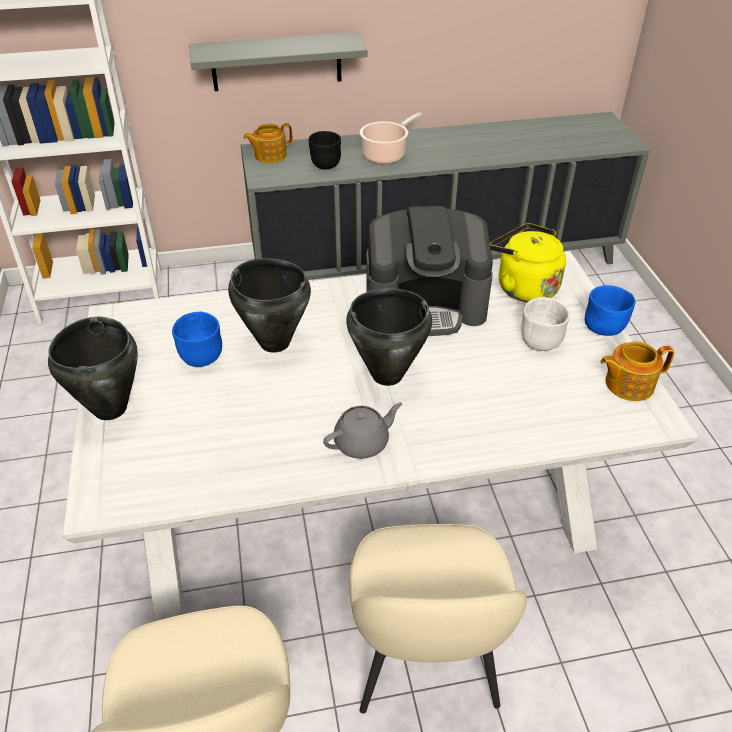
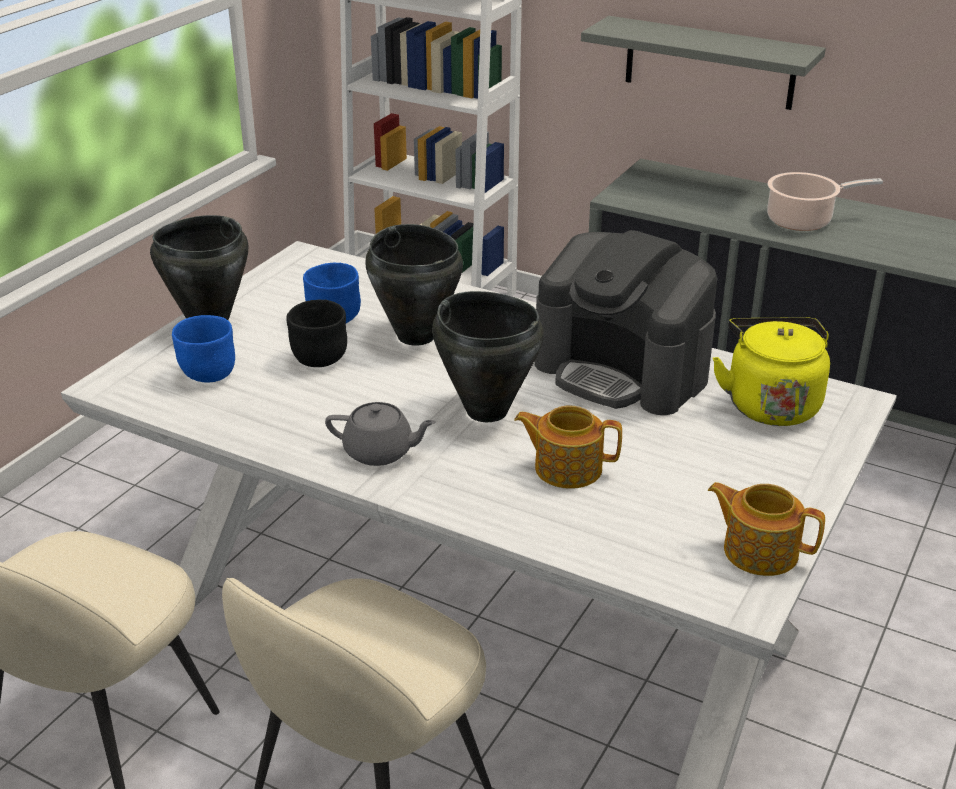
camera: 40 degrees right, 10 degrees down
(269, 155) = (658, 178): teapot -> teapot (566, 468)
(325, 165) = (710, 207): black bowl -> black bowl (319, 359)
(539, 342) = (707, 461): white bowl -> none
(604, 329) = (814, 488): blue bowl -> blue bowl (208, 376)

